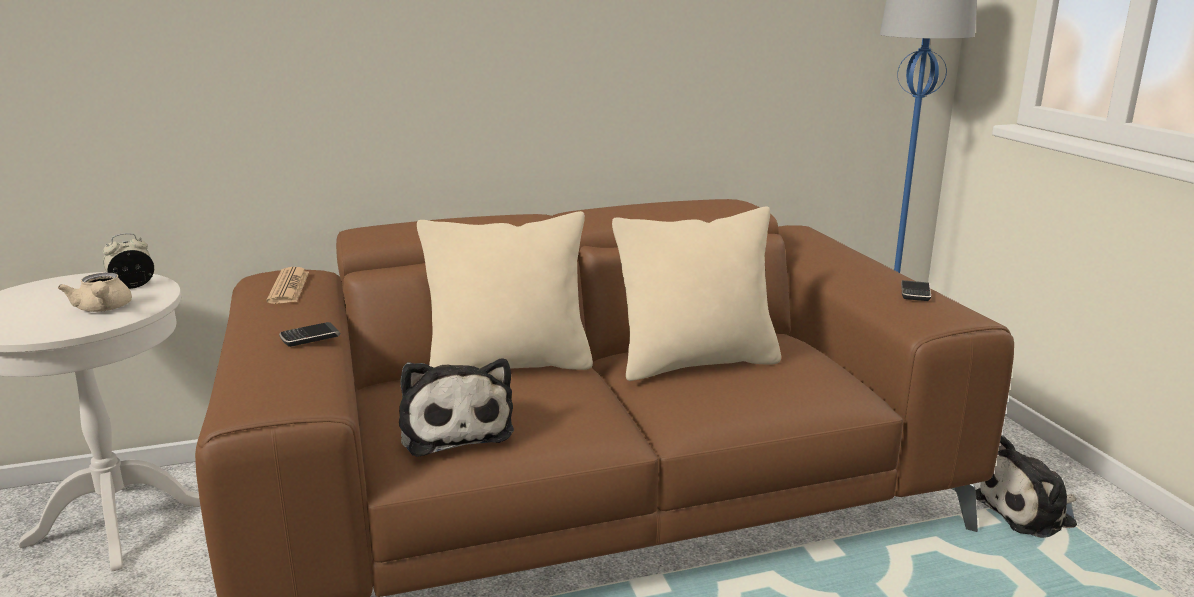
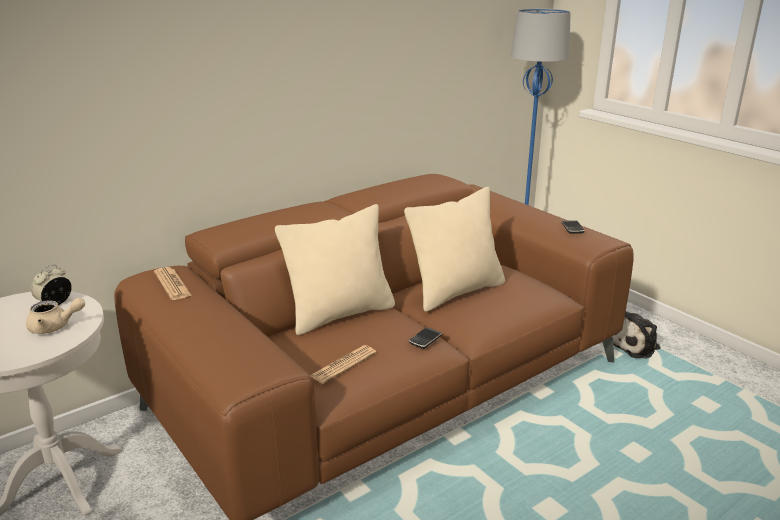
camera: 20 degrees left, 5 degrees up
(103, 309) = (55, 327): beige teapot -> beige teapot turned 45 degrees counterclockwise
(310, 337) = (231, 322): phone -> phone (425, 340)
(455, 428) = (343, 365): plush toy -> newspaper

